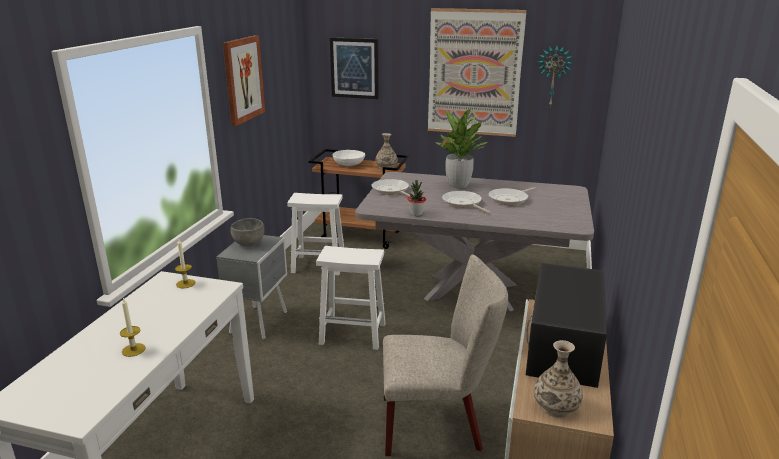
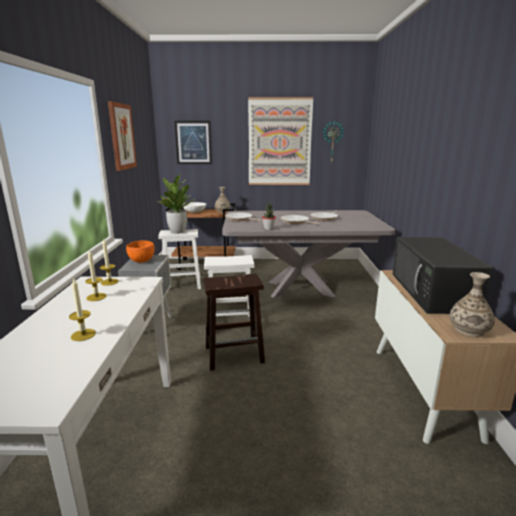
camera: 15 degrees left, 5 degrees down
(164, 303) = (96, 297): none -> candle
(248, 244) = (141, 261): grey bowl -> orange bowl
(340, 375) = (235, 354): none -> brown stool
(438, 424) = (329, 376): beige chair -> none
(458, 185) = (284, 214): potted plant -> potted plant (177, 232)

